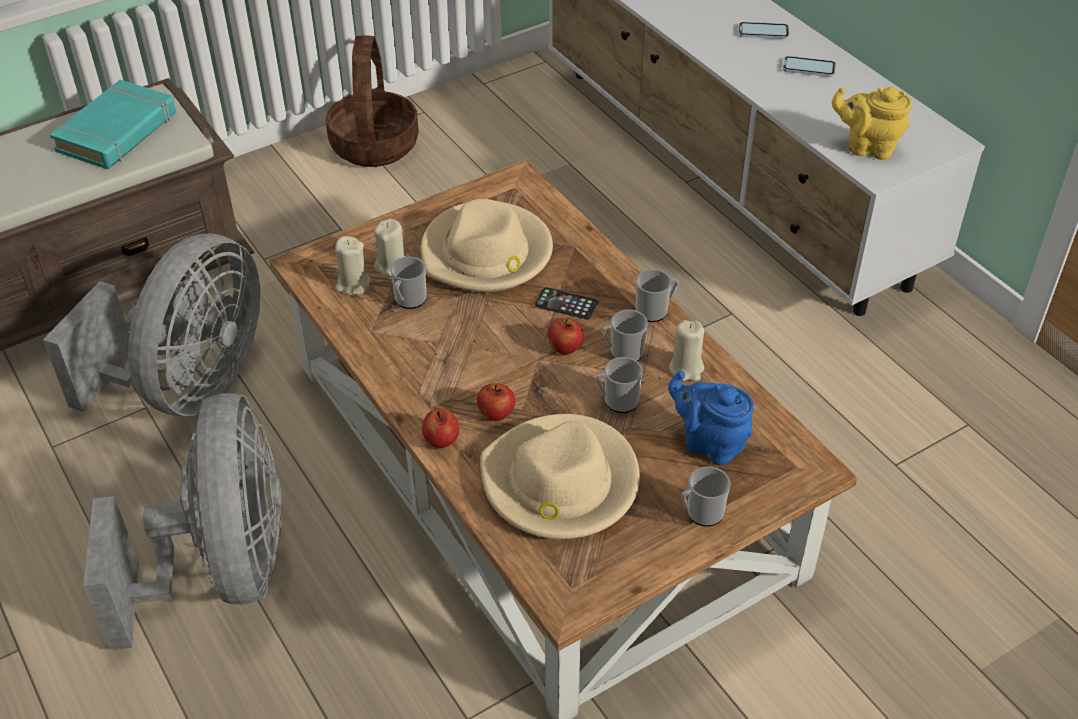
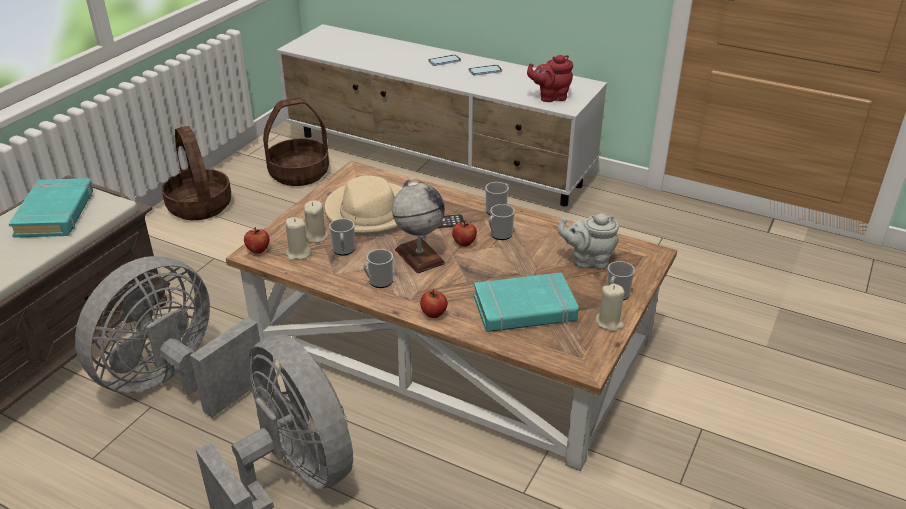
camera: 30 degrees left, 10 degrees down
(190, 387) = (176, 382): grey fan -> grey fan turned 135 degrees counterclockwise
(493, 346) = (419, 256): none -> globe
(496, 414) = (454, 289): apple -> apple (258, 250)
(528, 134) = (299, 173): none -> basket
(560, 483) = (524, 309): beige hat -> turquoise book
(617, 401) = (518, 259): mug -> mug (378, 282)
(686, 368) = (541, 231): beige candle -> beige candle (609, 322)
(709, 443) = (588, 261): blue teapot -> grey teapot
(867, 147) = (550, 97): yellow teapot -> red teapot

